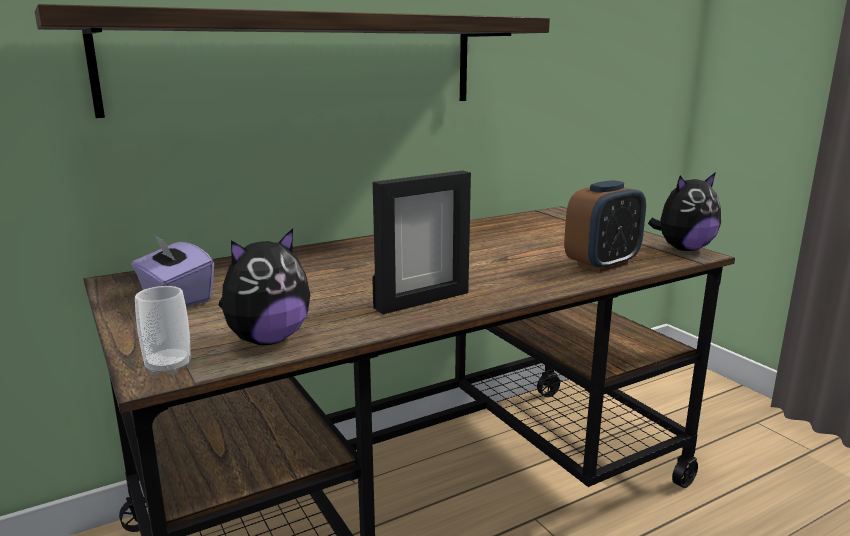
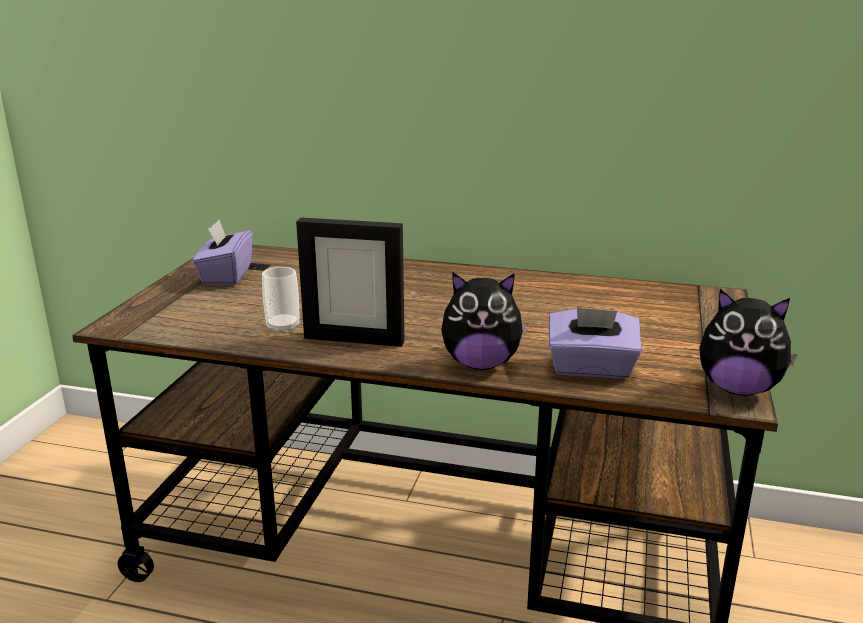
camera: 45 degrees right, 5 degrees up
(168, 367) = (129, 323): cup -> cup (283, 327)
(267, 339) = (205, 327): plush toy -> plush toy (481, 364)
(303, 63) = (410, 80): shelf -> none
(602, 264) = (591, 368): alarm clock -> purple tissue box

